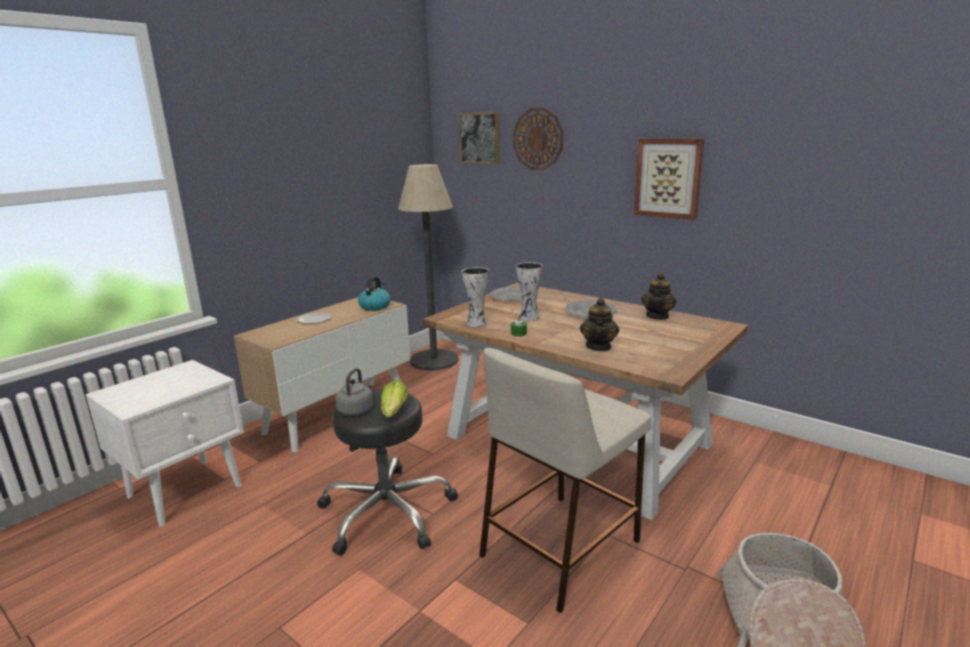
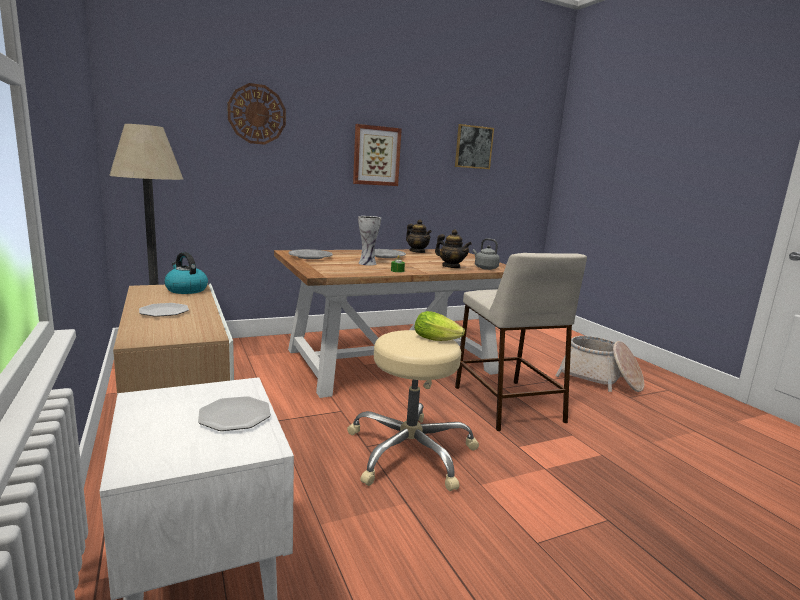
camera: 65 degrees left, 5 degrees down
(168, 392) = (235, 416): none -> plate
(356, 409) = (416, 348): grey kettle -> grey kettle (485, 268)
(387, 512) = (410, 452): black stool -> beige stool
(477, 324) = (356, 272): vase -> none
(480, 138) = (179, 105): picture -> picture (473, 147)

